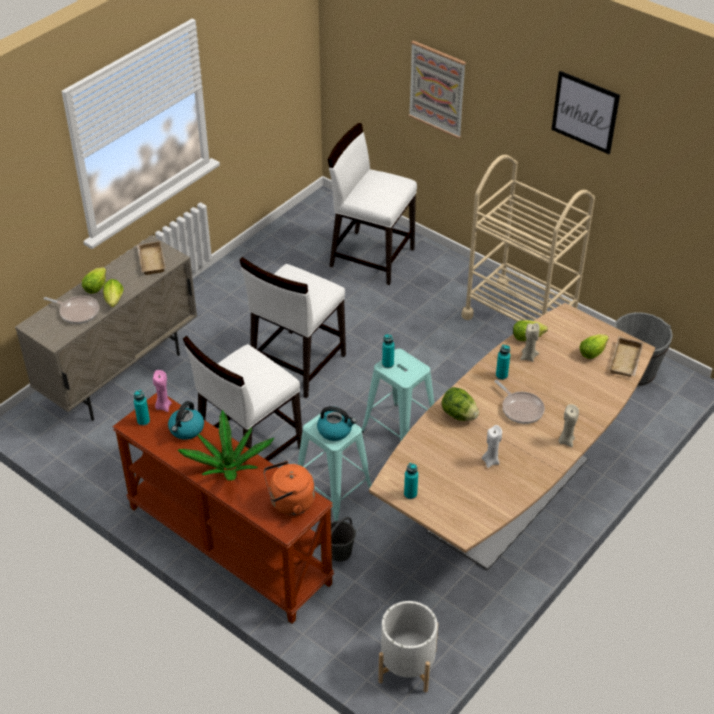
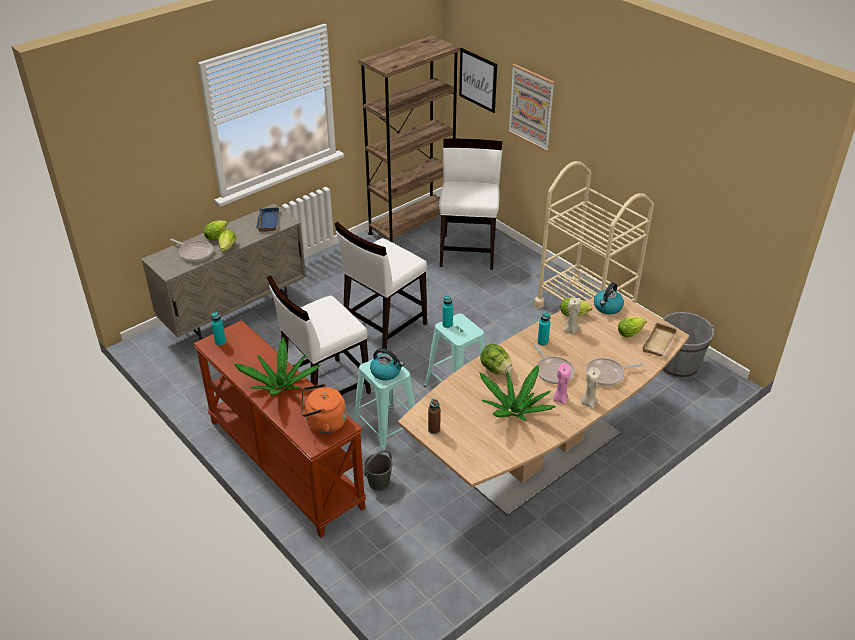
camera: 10 degrees right, 5 degrees down
(150, 260) = (267, 221): beige tray -> blue tray
(163, 406) = (241, 332): pink candle -> pink candle (560, 399)
(186, 429) = (254, 353): kettle -> kettle (607, 307)
(297, 231) = (412, 226): none -> brown bookcase
(371, 257) = (468, 251): white chair -> white chair turned 60 degrees clockwise
(407, 666) = (413, 590): white planter -> none
(410, 494) = (434, 430): turquoise bottle -> brown bottle
(490, 461) = (514, 411): white candle -> potted plant
(578, 405) = (607, 374): none -> frying pan
(585, 112) = (650, 125): picture -> picture (478, 80)

